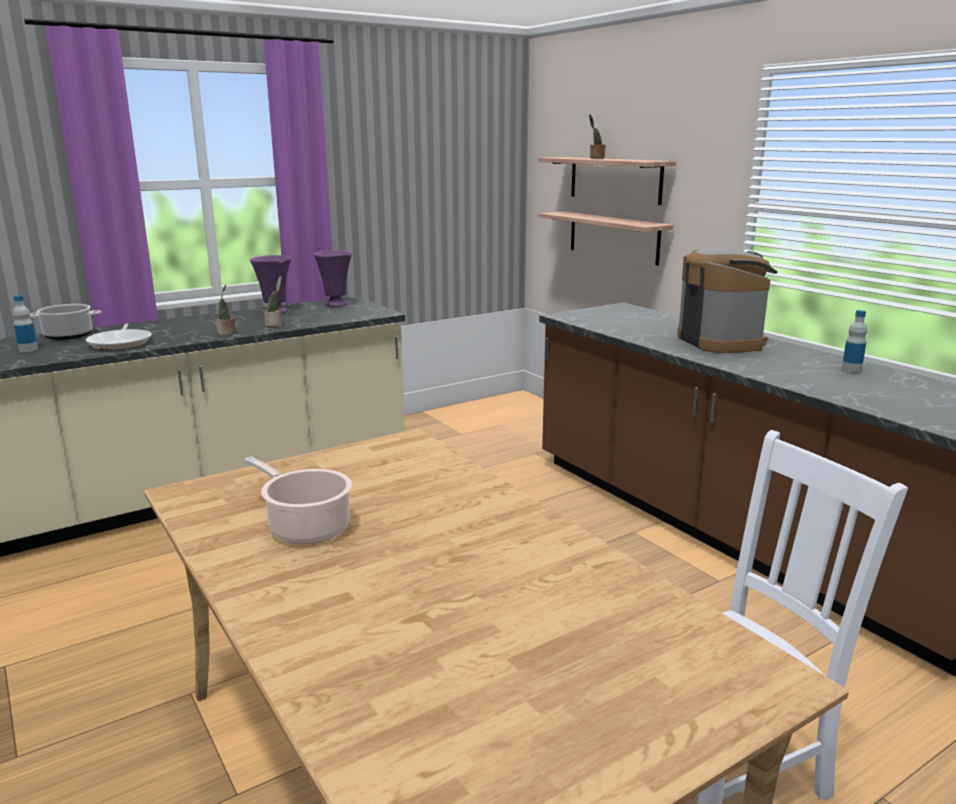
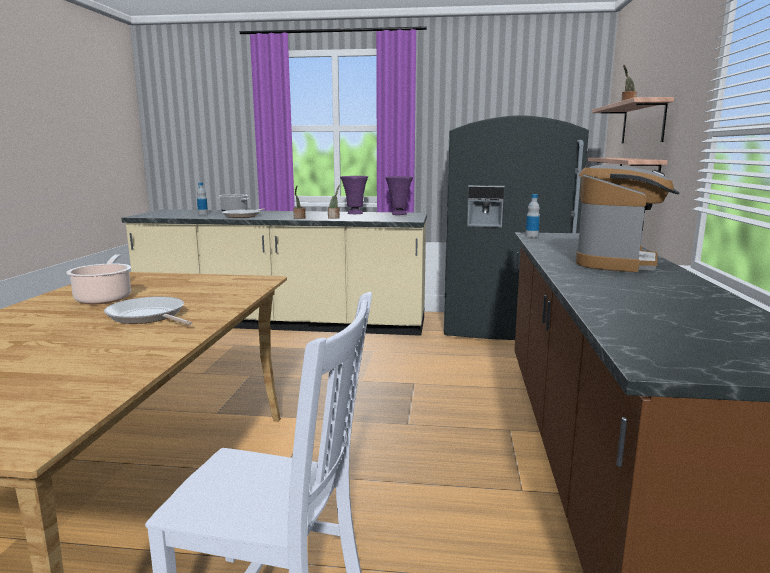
camera: 40 degrees right, 5 degrees down
(450, 529) = (148, 316): none -> frying pan
(466, 424) = (503, 327): none -> grey fridge
(851, 370) = (690, 297): bottle -> bottle (531, 236)

